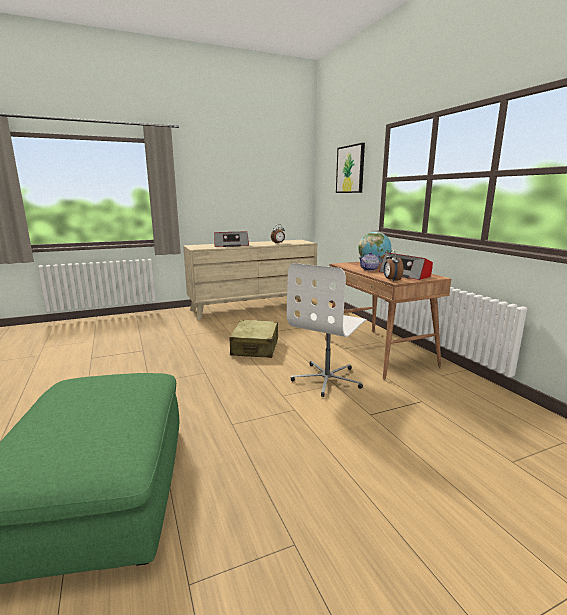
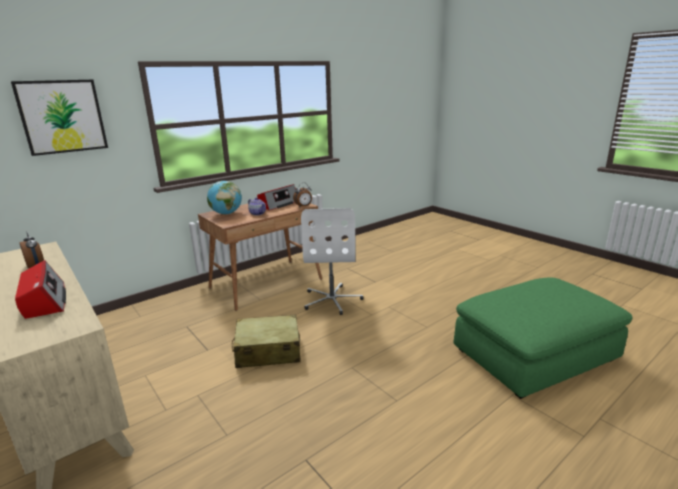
camera: 105 degrees left, 5 degrees up
(327, 379) = (332, 300): white office chair -> white office chair turned 75 degrees clockwise

